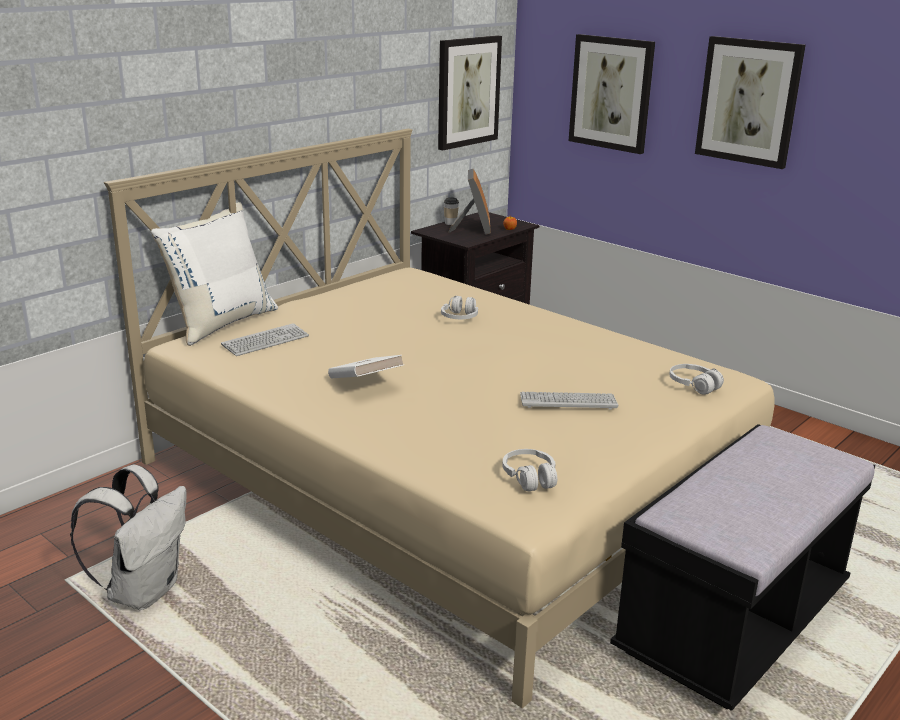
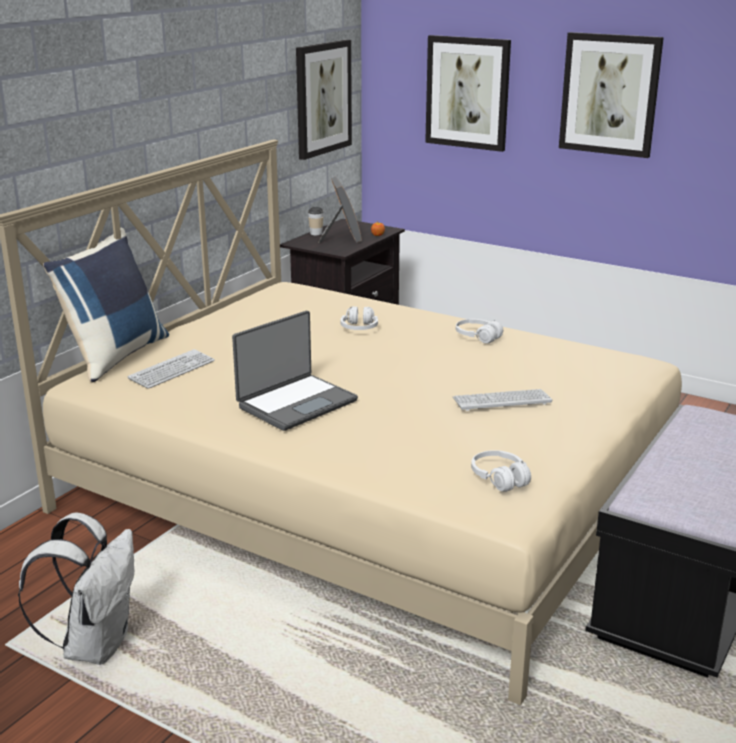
camera: 10 degrees left, 0 degrees up
(221, 322) = (115, 355): white pillow -> blue pillow
(365, 383) = (296, 403): white book -> laptop
(693, 385) = (611, 373): white headphones -> white headphones (477, 337)

